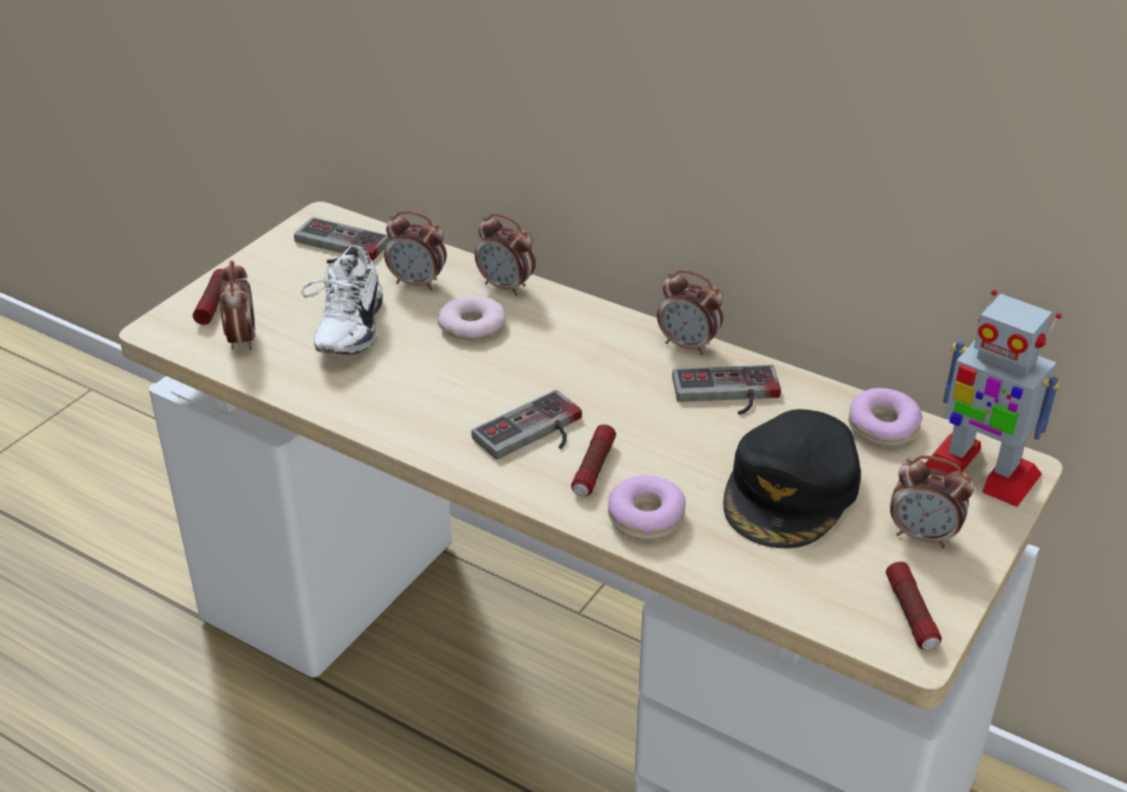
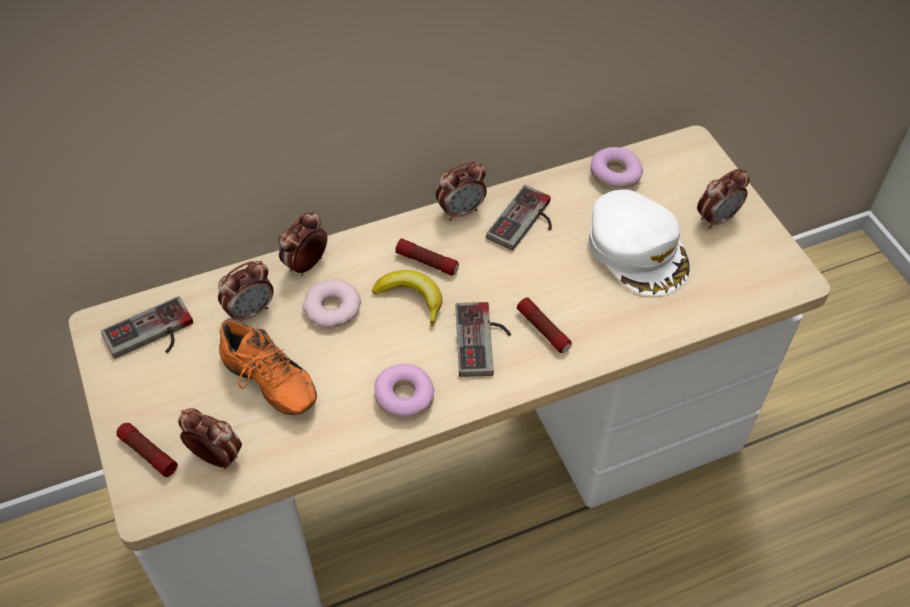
camera: 55 degrees left, 15 degrees up
(345, 329) = (266, 384): white shoe -> orange shoe
(506, 287) = (306, 265): alarm clock -> alarm clock turned 150 degrees clockwise
(536, 365) = (411, 298): none -> banana
(646, 517) = (608, 330): donut -> donut (404, 397)
(791, 491) = (638, 250): black cap -> white cap
(911, 614) = (772, 264): flashlight -> flashlight (427, 262)
(980, 470) = (682, 160): toy robot -> none

